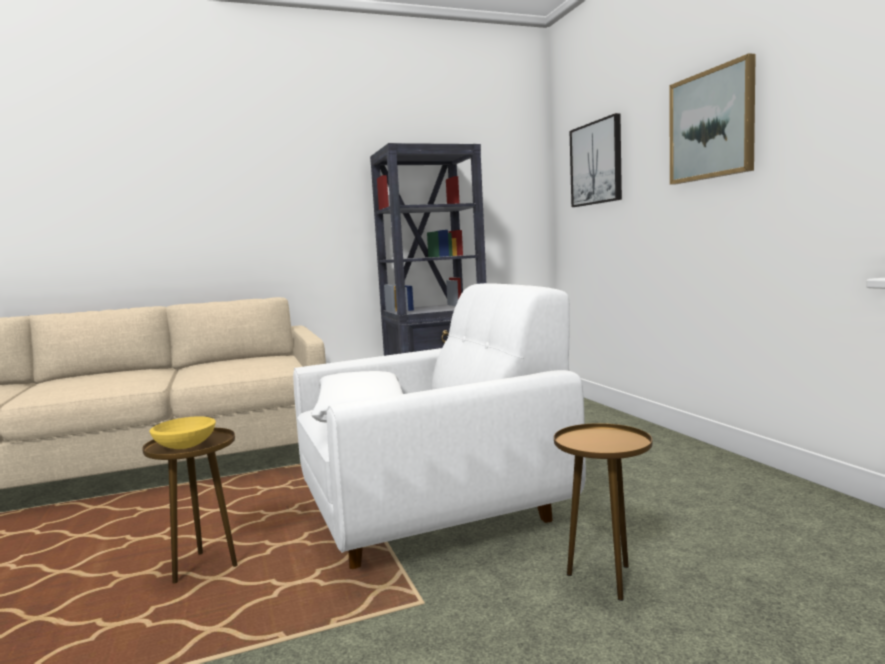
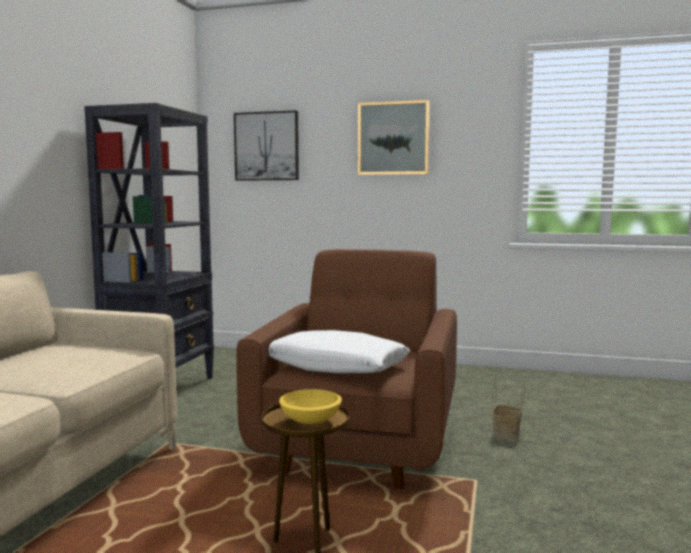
camera: 55 degrees left, 0 degrees up
(435, 515) = (359, 444): white armchair -> brown armchair
(604, 579) = (507, 433): brown side table -> basket

